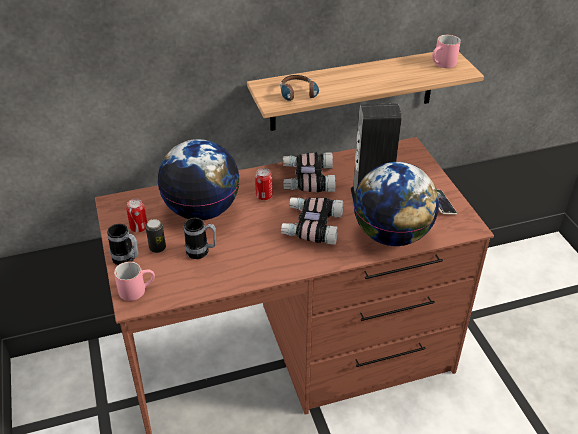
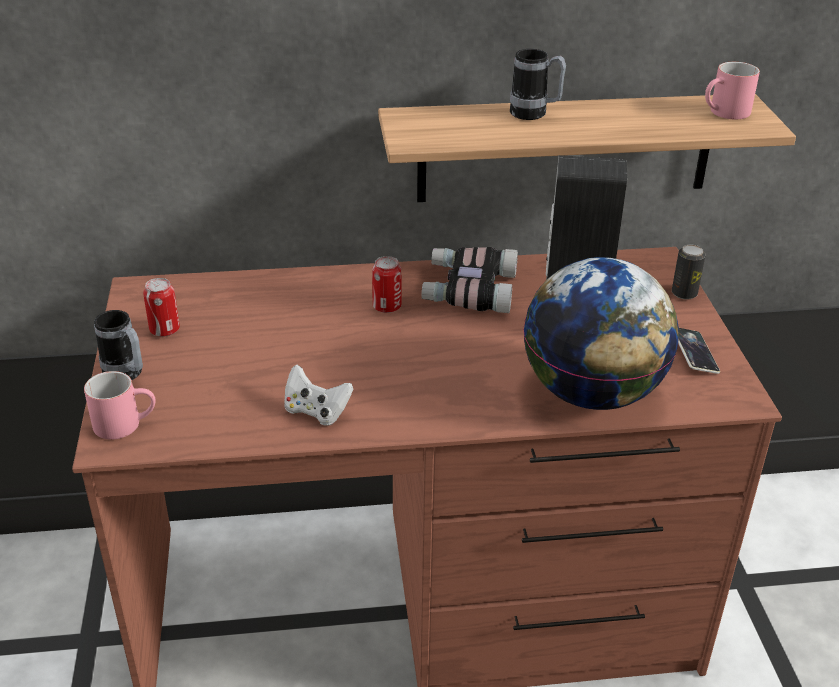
camera: 10 degrees right, 5 degrees down
(157, 248) = (183, 364): can -> can (684, 293)
(202, 210) = (277, 316): globe -> none
(202, 252) = (253, 380): mug -> mug (535, 114)
(243, 267) = (316, 412): none -> white game controller
(299, 97) = (458, 136): headphones -> none
(311, 225) = (454, 360): binoculars -> none

